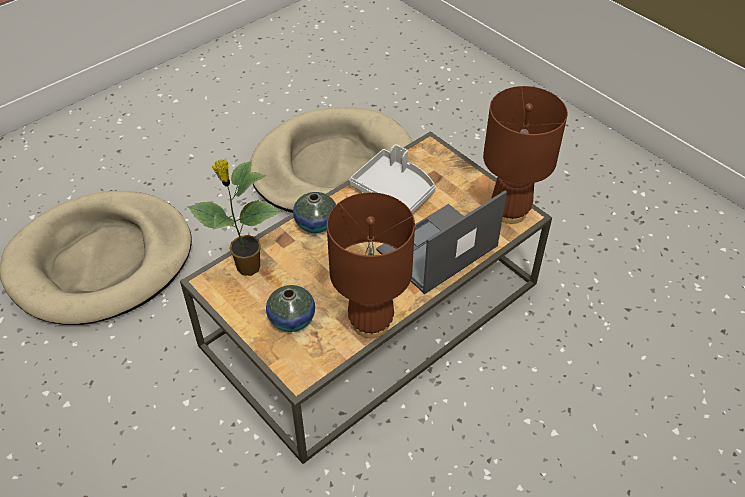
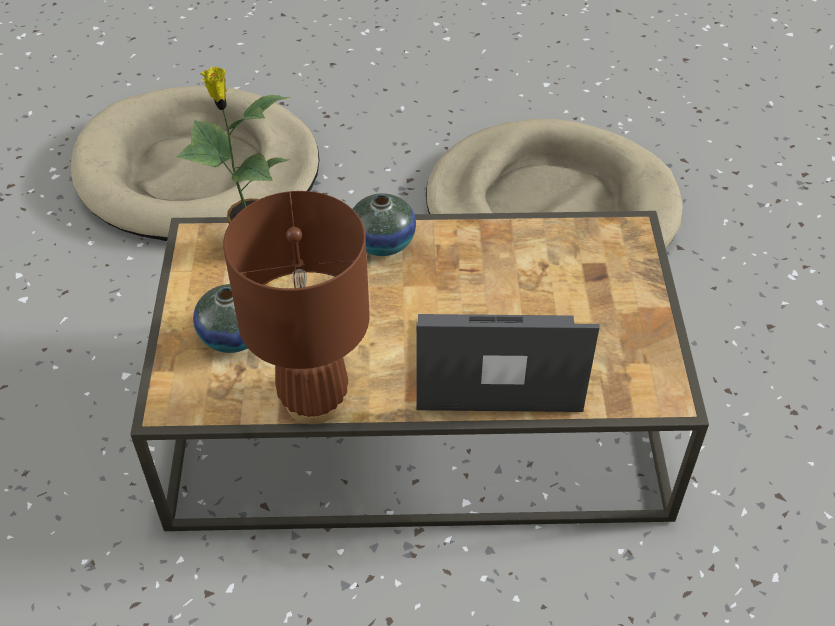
camera: 40 degrees right, 0 degrees up
(394, 190) = (523, 258): grey tray -> none
(509, 212) = (651, 378): brown table lamp -> none

